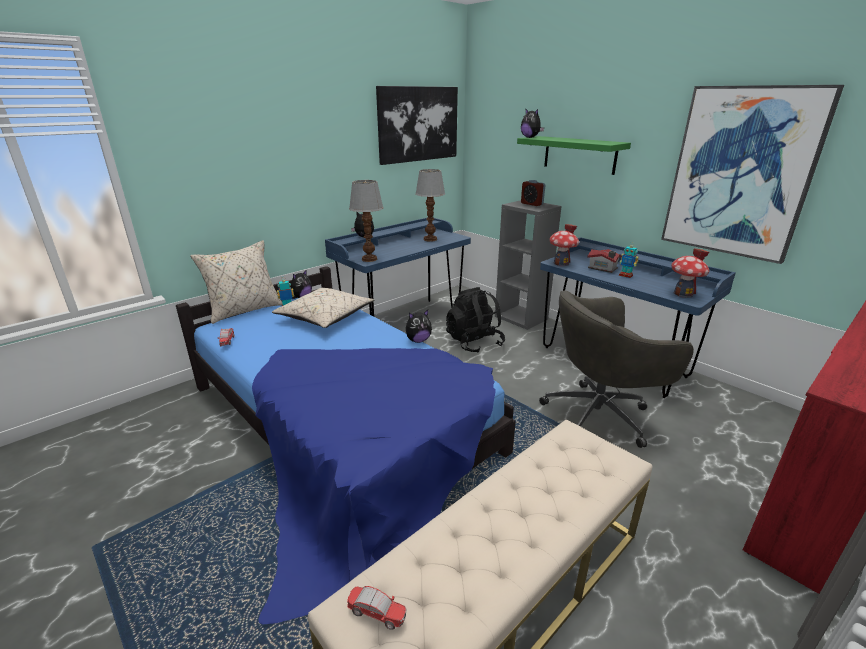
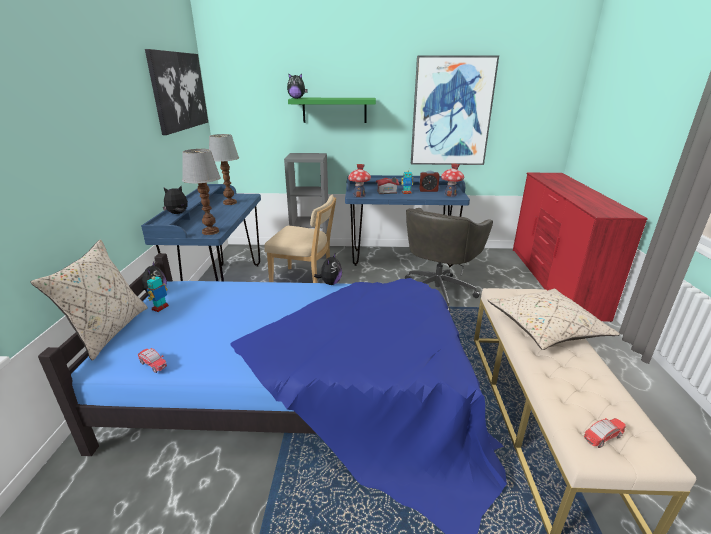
camera: 45 degrees left, 0 degrees up
(325, 317) = (219, 299): beige pillow -> beige pillow (545, 328)
(474, 342) = (305, 281): black backpack -> beige chair
(532, 204) = (305, 155): alarm clock -> alarm clock (428, 190)

